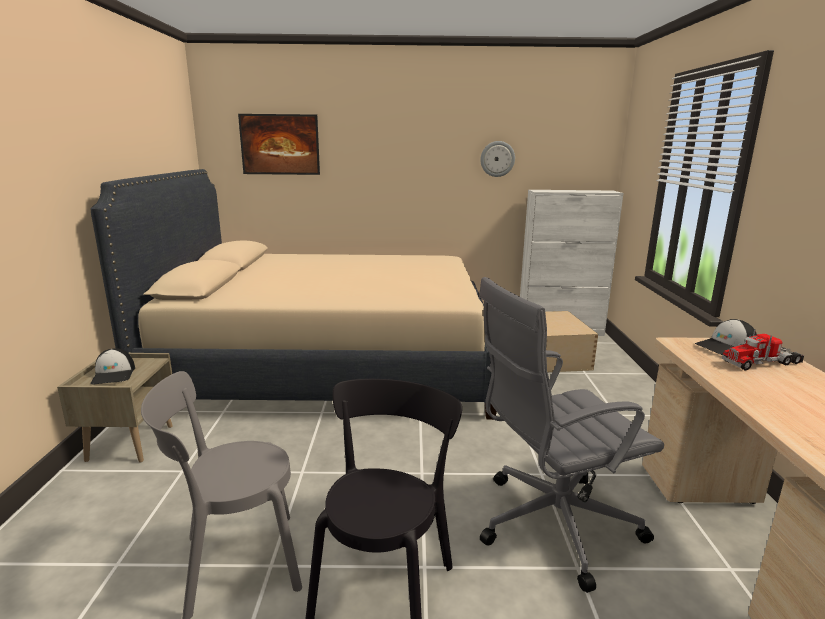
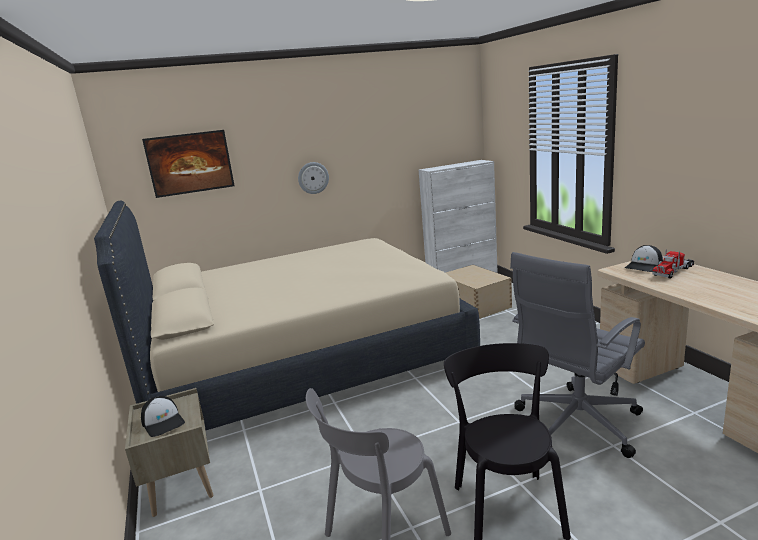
camera: 20 degrees left, 0 degrees up
(497, 159) = (390, 147): wall clock -> wall clock (313, 178)

